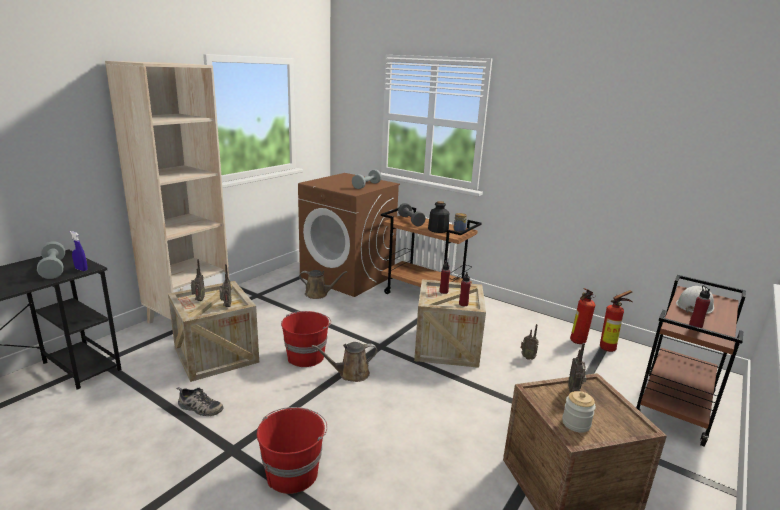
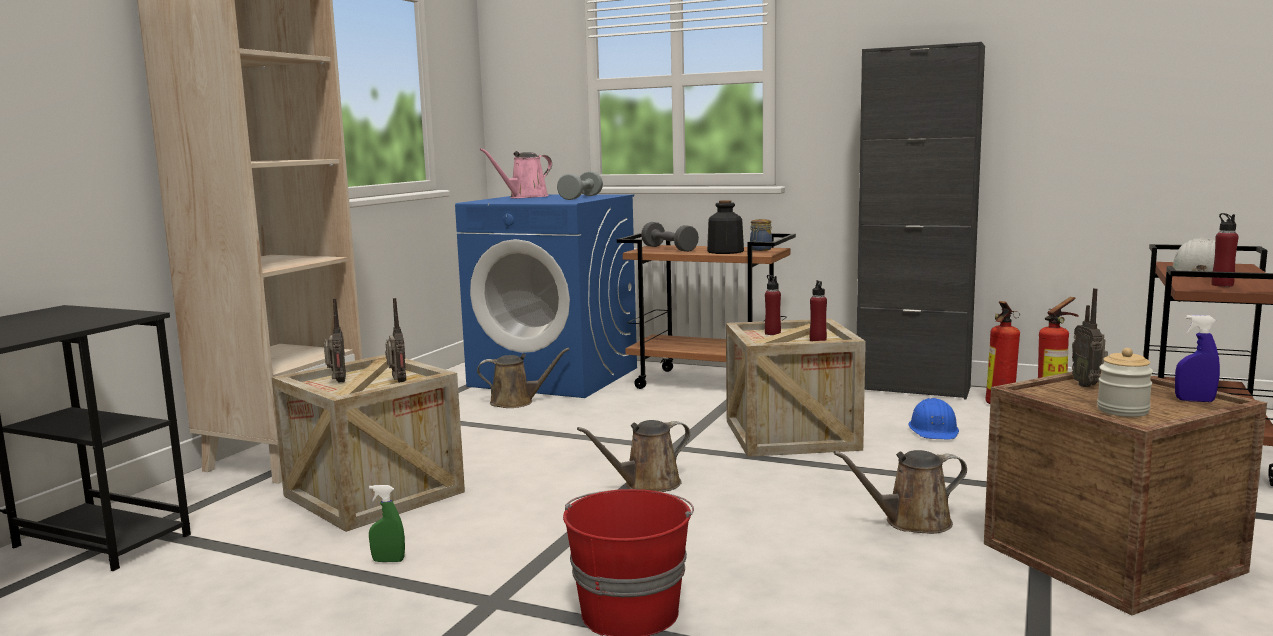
camera: 10 degrees left, 10 degrees down
(53, 269) = (61, 321): grey dumbbell -> none
(81, 269) = (119, 317): blue spray bottle -> blue spray bottle (1194, 400)
(199, 408) = (388, 560): shoe -> green spray bottle
(306, 356) = (549, 474): red bucket -> none
(340, 179) = (525, 197): none -> pink watering can
(348, 276) = (555, 377): brown washing machine -> blue washing machine
(473, 433) = (911, 522): none -> brown watering can
(527, 357) = (934, 430): radio -> blue hard hat
(535, 319) = (913, 388): none -> black cabinet

